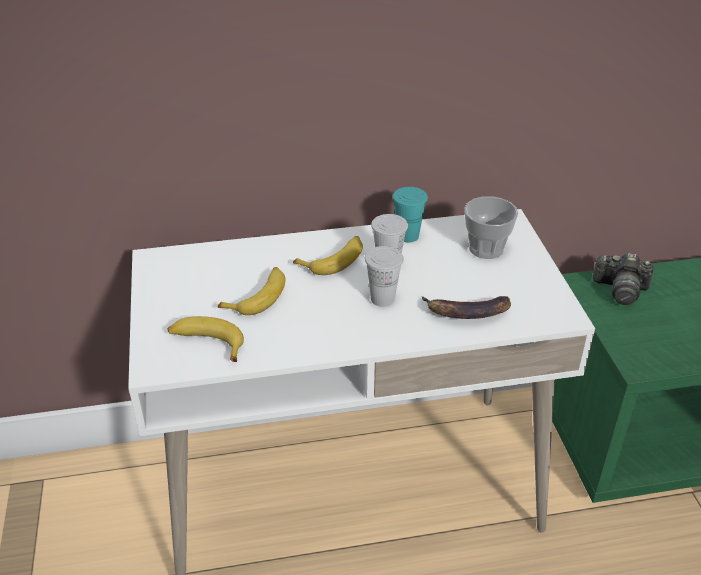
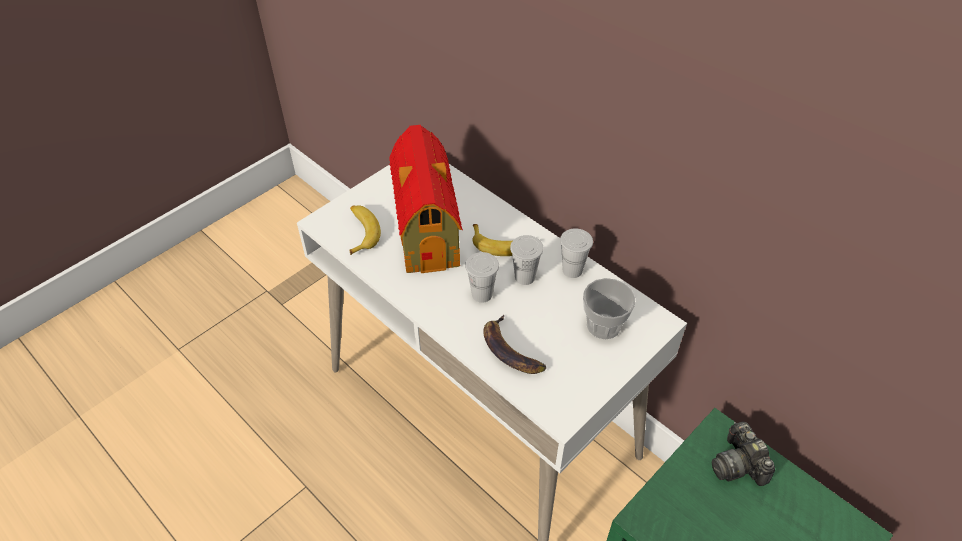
camera: 55 degrees right, 10 degrees up
(258, 296) = (426, 229): banana -> toy house
(408, 236) = (572, 270): turquoise cup -> white cup

